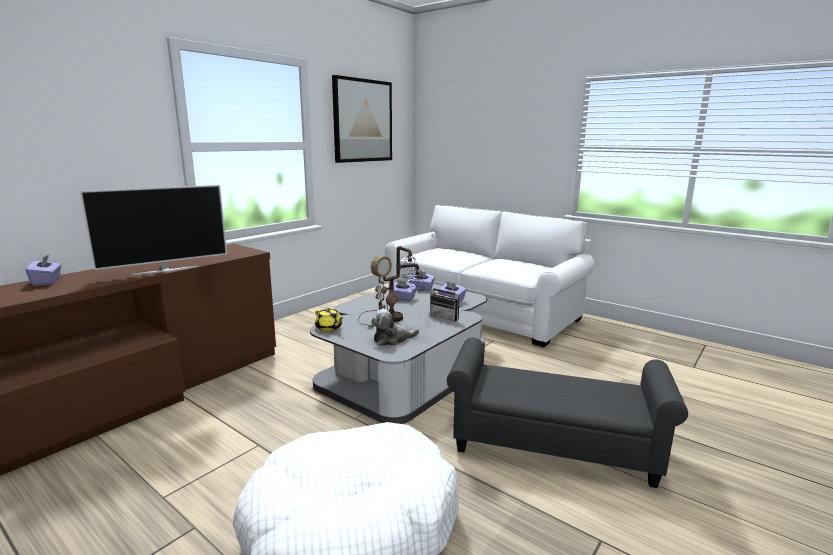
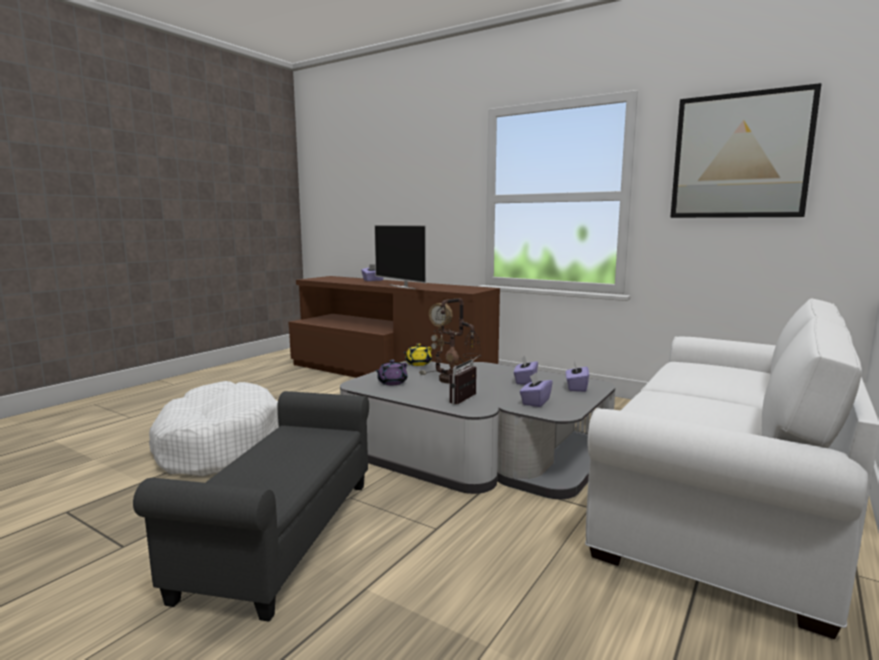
camera: 85 degrees right, 5 degrees down
(392, 339) = (391, 383): plush toy -> purple teapot

